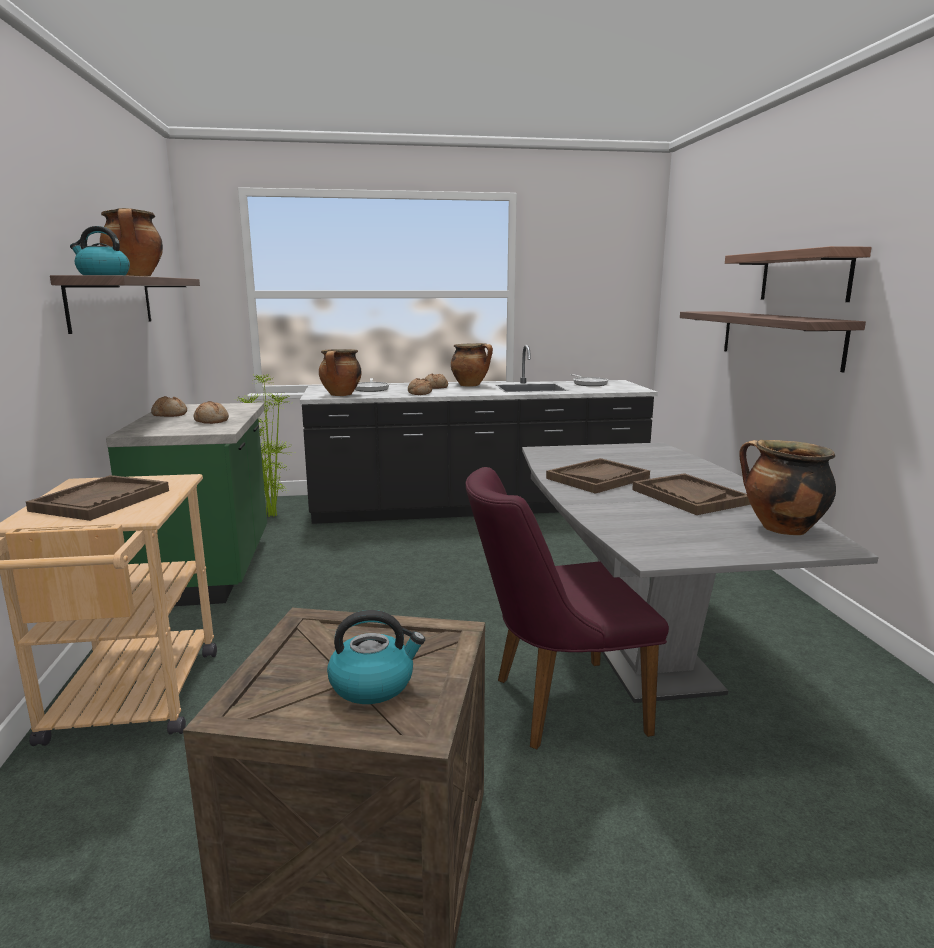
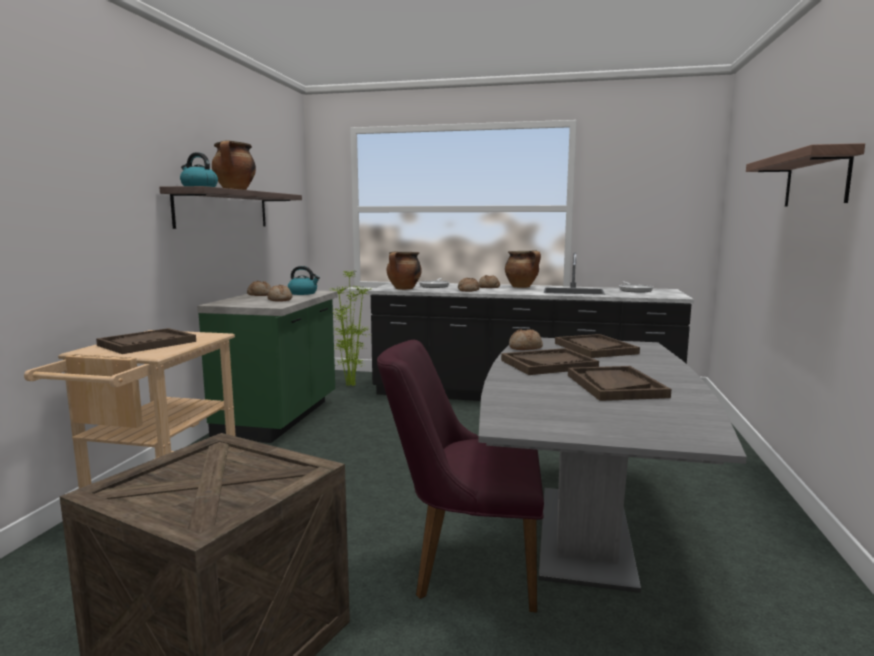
camera: 20 degrees right, 5 degrees down
(373, 684) = (210, 491): kettle -> kettle (303, 293)
(550, 460) = (525, 348): none -> bread
(616, 455) = (595, 348): none -> brown tray
(779, 338) = (796, 244): shelf -> none
(781, 529) = (671, 420): cooking pot -> none

